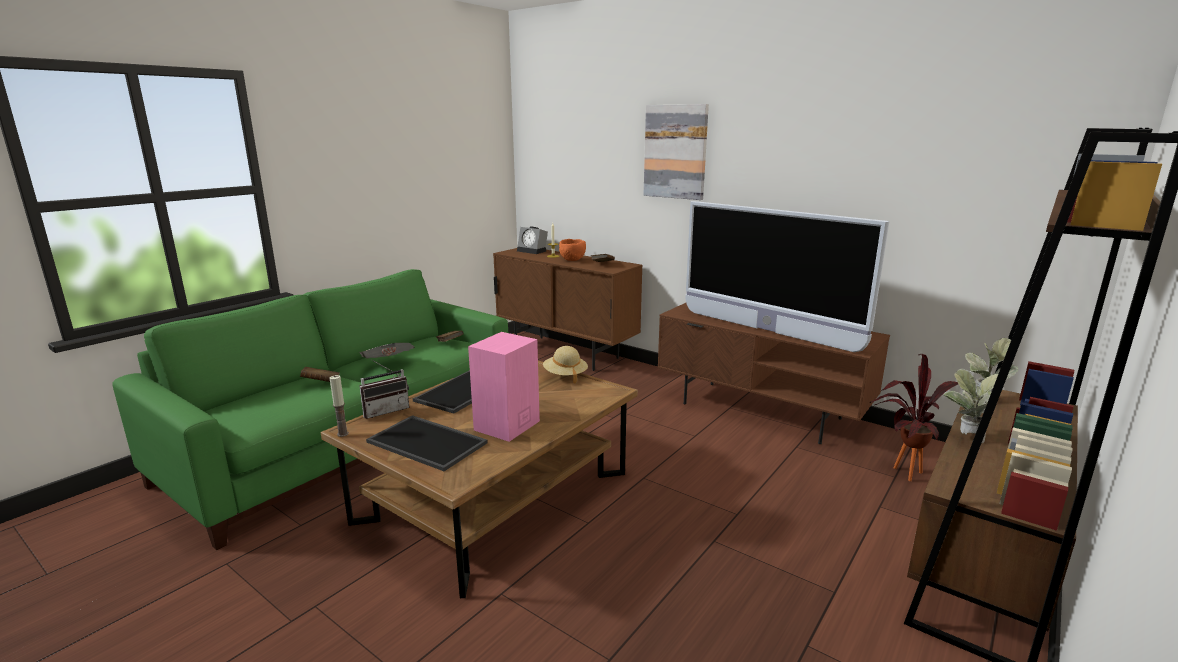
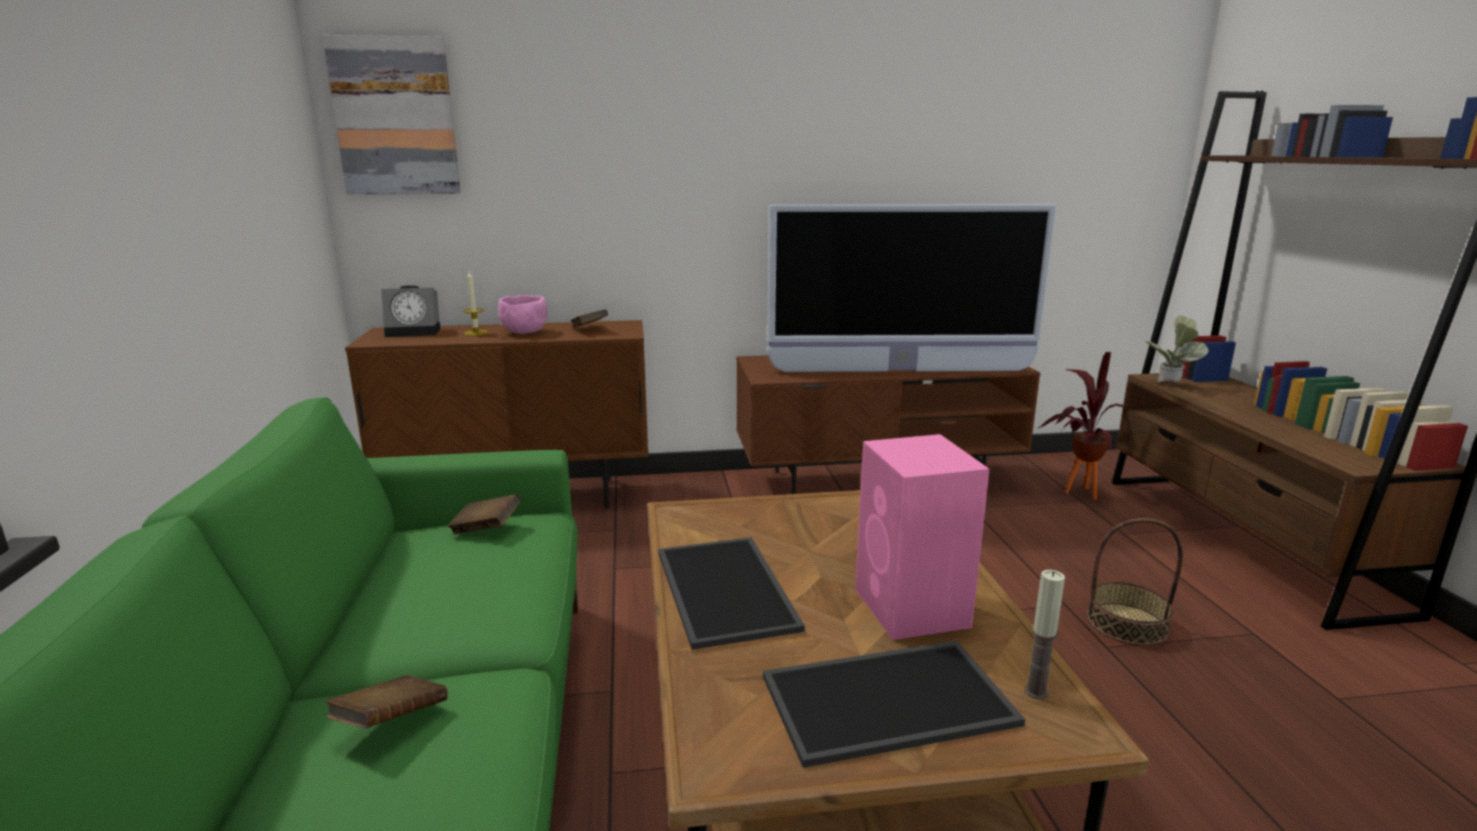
camera: 45 degrees left, 0 degrees up
(343, 434) = (727, 783): candle -> candle (1036, 691)
(385, 410) = (687, 691): radio -> none
(389, 364) = (456, 613): newspaper -> none
(565, 375) = (796, 505): beige hat -> none
(572, 260) = (524, 332): orange bowl -> pink bowl
(675, 152) = (686, 135): picture -> picture (395, 117)
(754, 540) = (1127, 623): none -> basket
(964, 437) = (1246, 420): potted plant -> none

